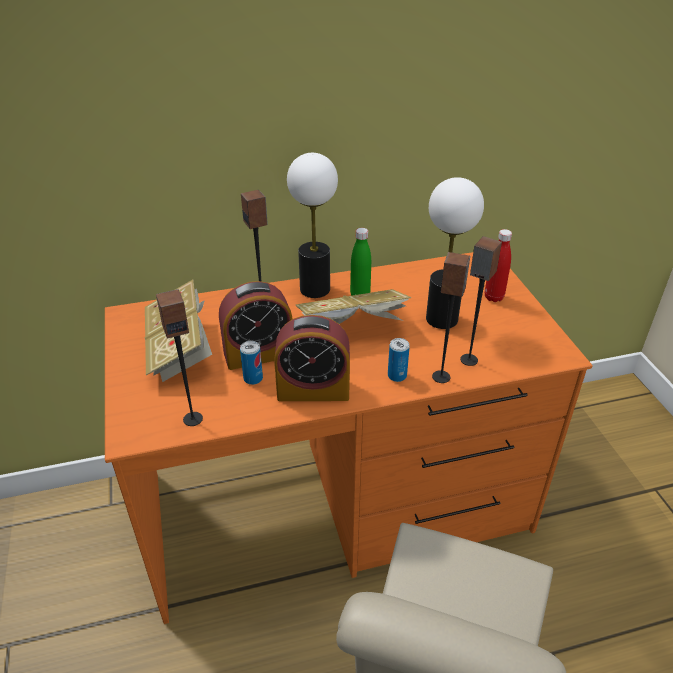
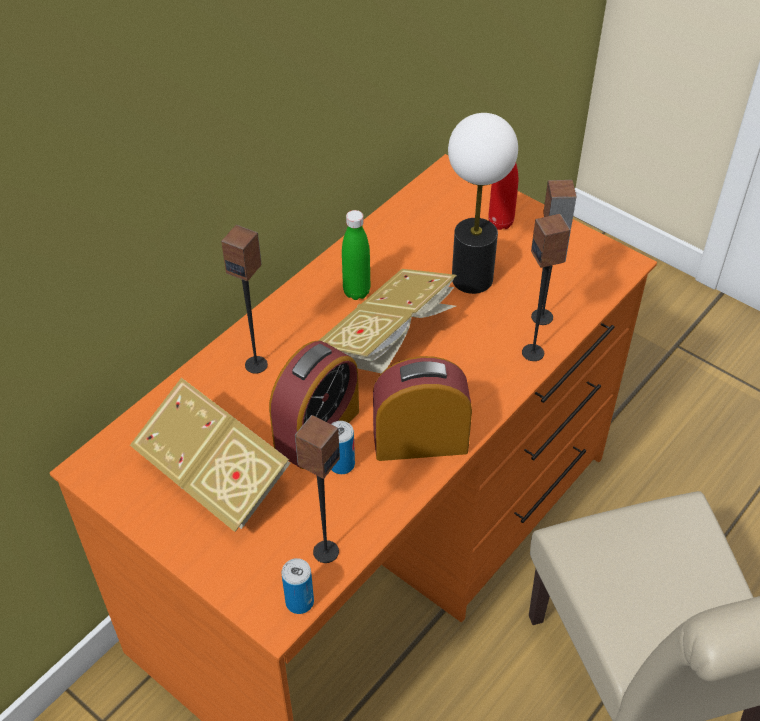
camera: 35 degrees left, 10 degrees up
(313, 390) = (420, 441): alarm clock -> alarm clock turned 150 degrees counterclockwise
(315, 289) = (297, 309): table lamp -> none
(397, 376) = (489, 375): can -> can (299, 602)

